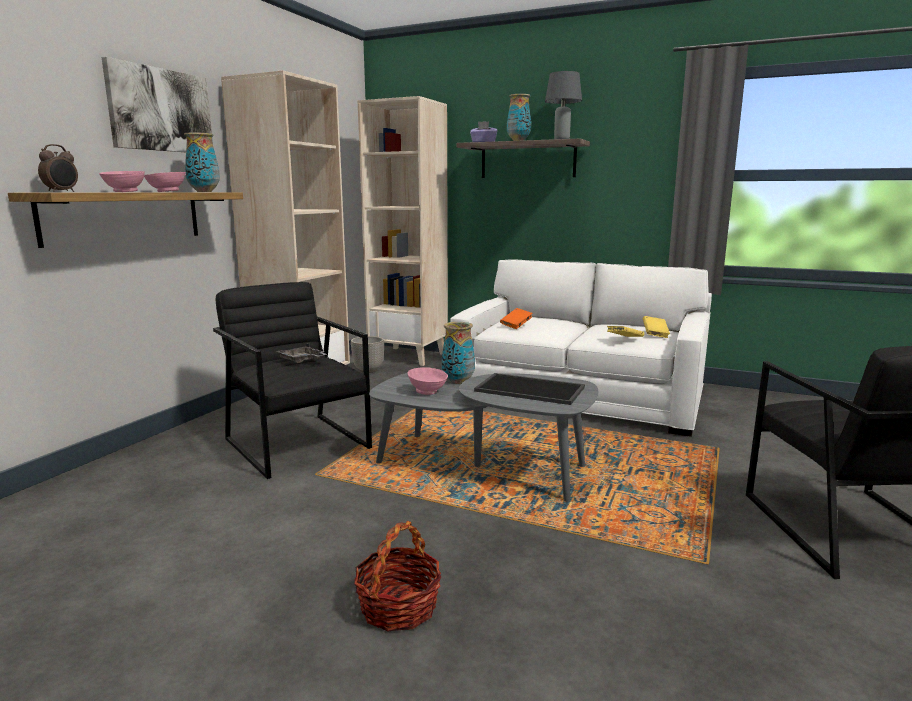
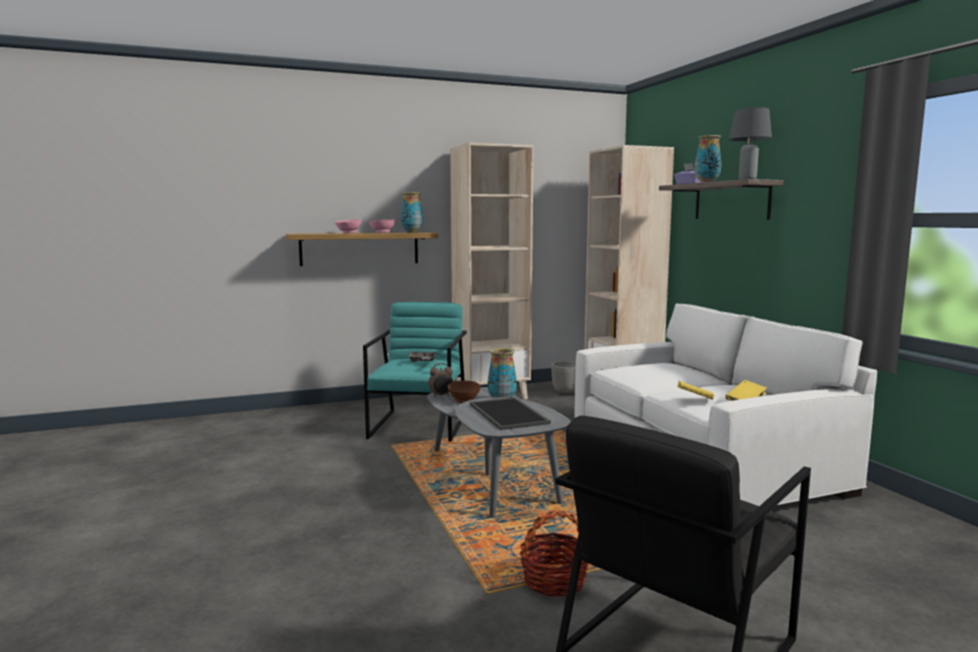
camera: 45 degrees right, 5 degrees down
(62, 192) = (310, 233): alarm clock -> alarm clock (441, 396)
(160, 110) = (396, 177): picture -> none
(297, 443) = (419, 425): black armchair -> turquoise armchair
(398, 607) = (289, 520): basket -> basket (554, 580)
(427, 392) = (463, 401): pink bowl -> brown bowl
(516, 326) = (636, 369): orange book -> none

